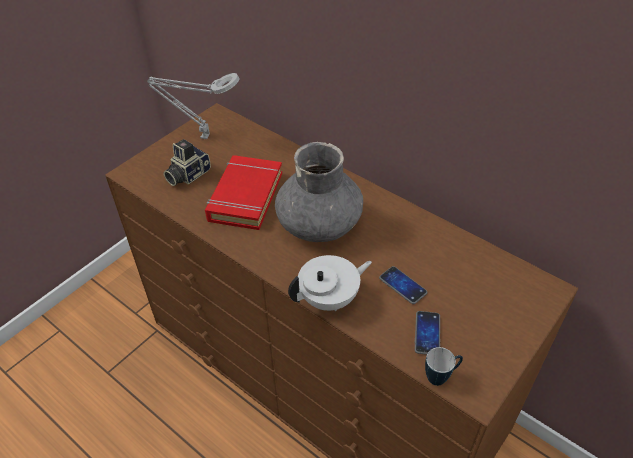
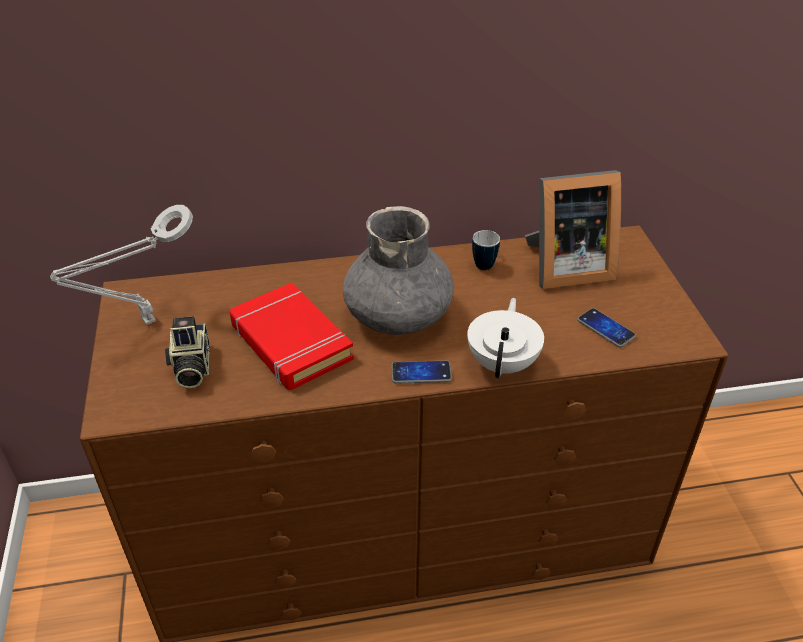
camera: 50 degrees left, 5 degrees down
(402, 285) = (537, 310): phone -> phone (421, 373)
(441, 377) = (659, 349): mug -> mug (485, 262)
(467, 274) = (565, 267): none -> picture frame

